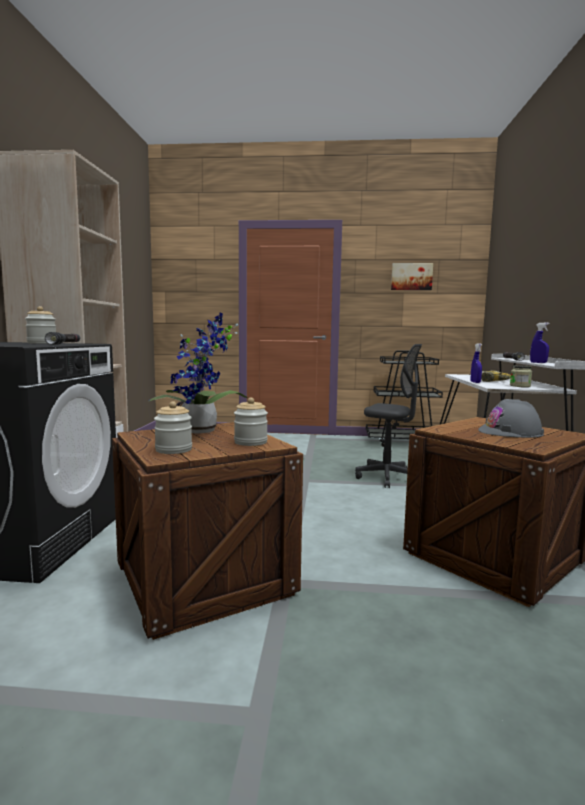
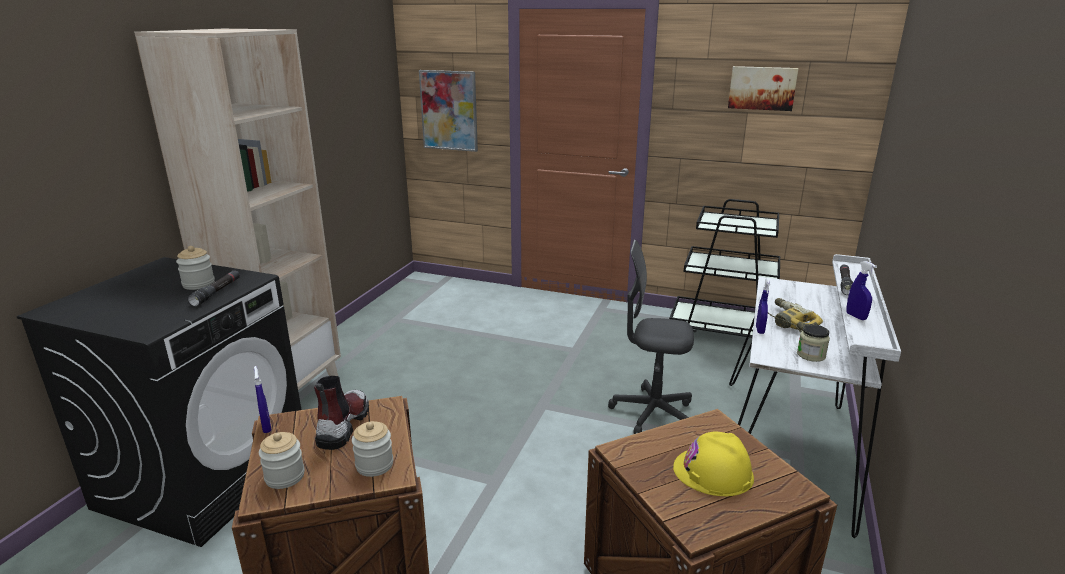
camera: 15 degrees right, 15 degrees up
(130, 435) = (266, 427): none -> blue spray bottle
(191, 300) = (449, 110): none -> picture
(202, 431) = (343, 425): potted plant -> boot
(387, 478) = (652, 413): grey office chair -> grey office chair turned 150 degrees clockwise
(510, 432) = (713, 472): grey hard hat -> yellow hard hat

